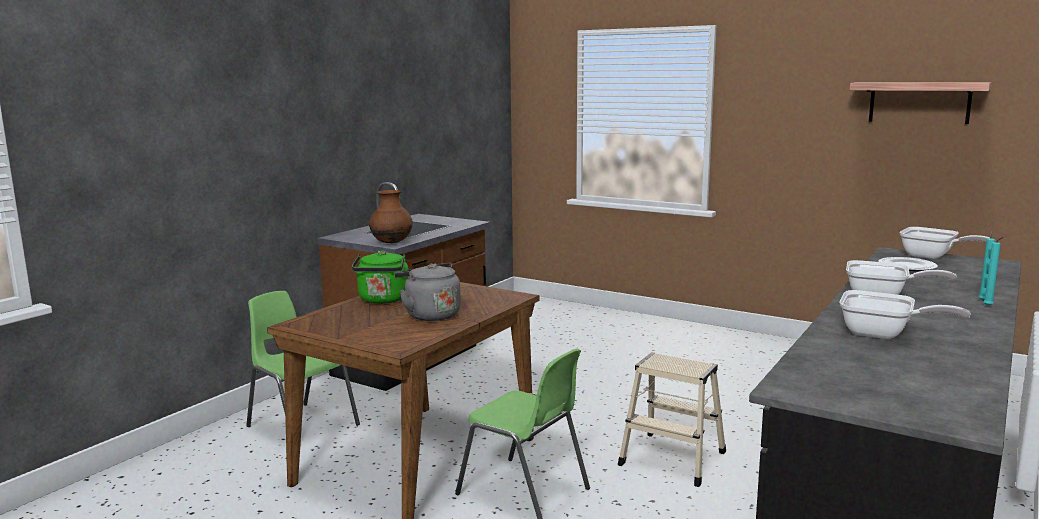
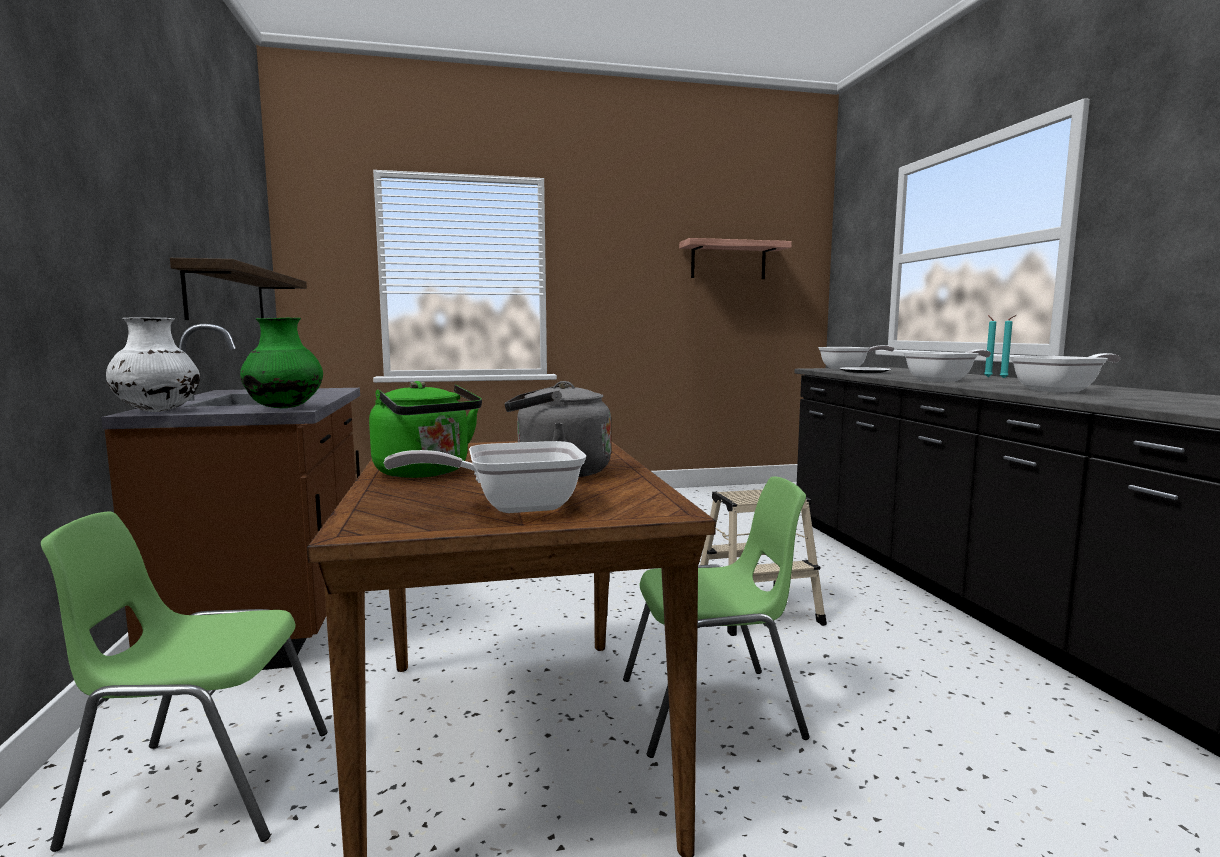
camera: 45 degrees left, 5 degrees down
(343, 236) = (157, 411): none -> white vase
(358, 329) = (511, 506): none -> frying pan
(392, 243) = (285, 408): brown vase -> green vase
(445, 147) = (227, 296): none -> shelf

